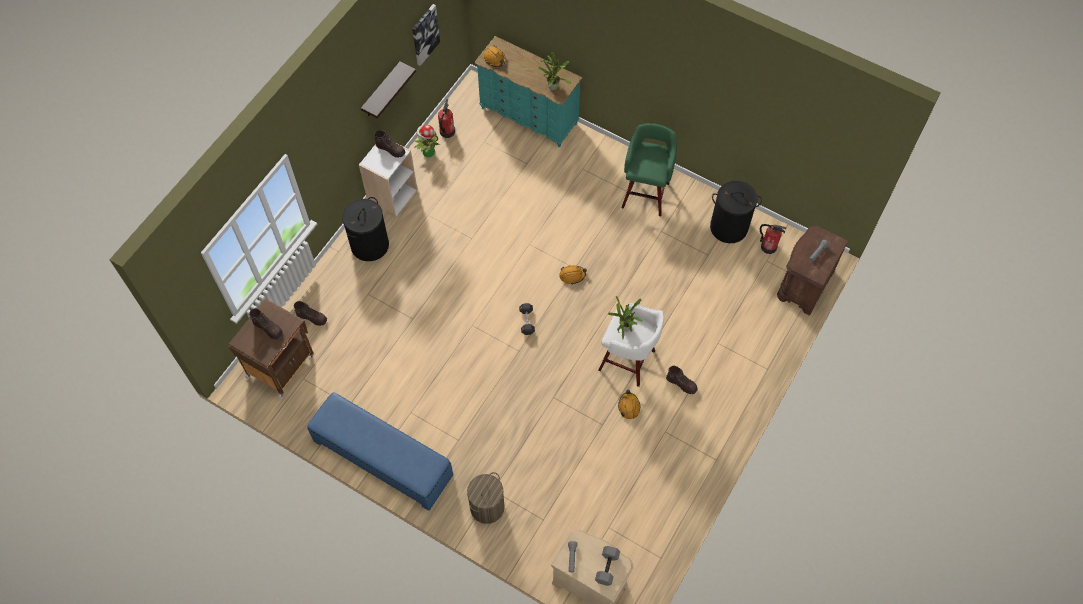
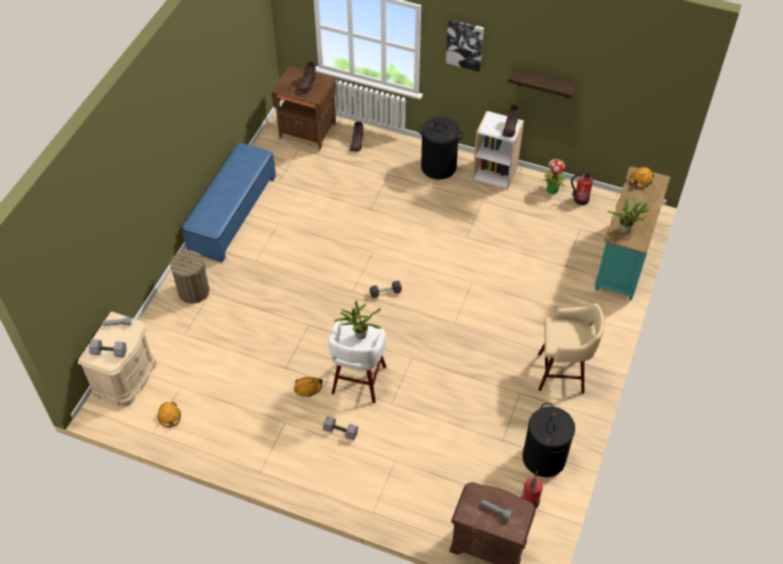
camera: 80 degrees right, 10 degrees down
(425, 34) = (618, 97): picture -> picture (465, 44)
(572, 275) = (445, 322): orange hard hat -> orange hard hat (169, 416)
(646, 194) = (563, 373): green stool -> beige stool
(681, 383) = (341, 431): brown boot -> grey dumbbell

